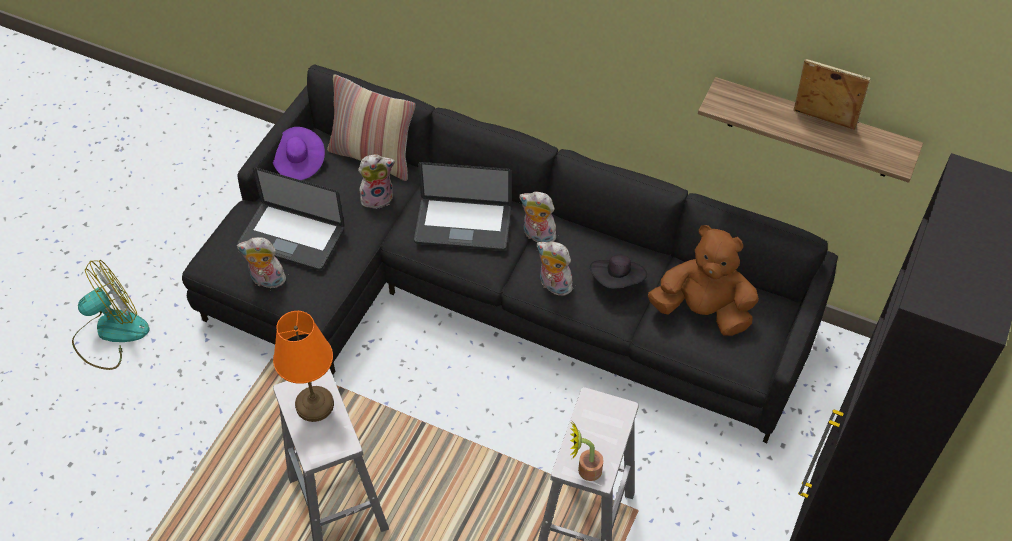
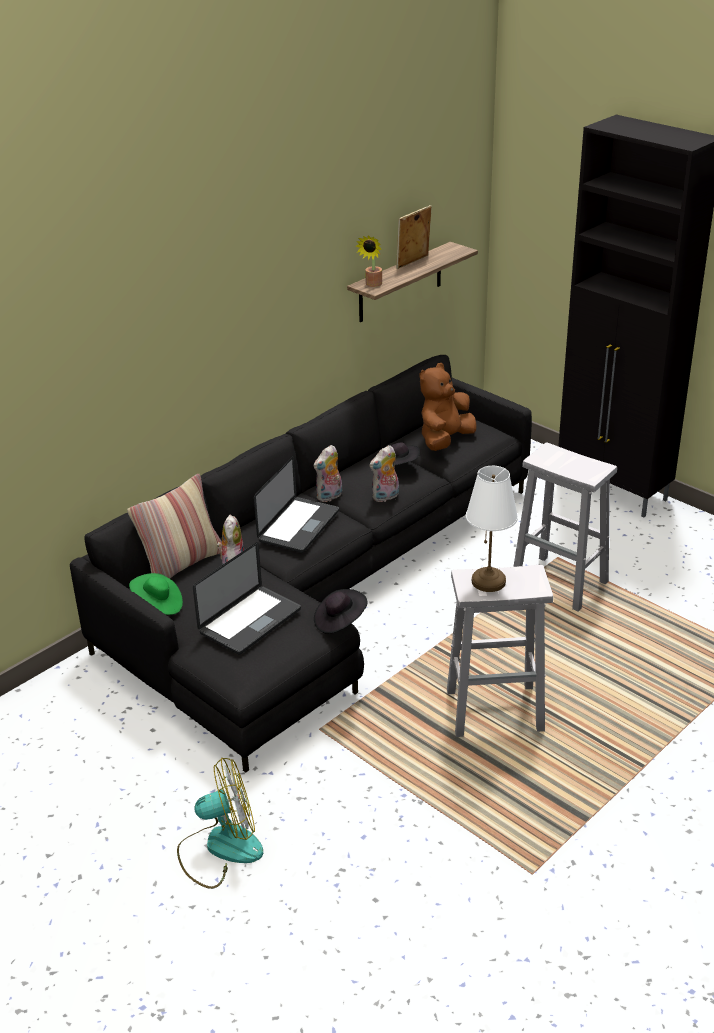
camera: 70 degrees left, 20 degrees down
(110, 333) = (220, 848): fan -> fan turned 90 degrees clockwise
(266, 281) = (290, 645): plush toy -> none
(299, 162) = (158, 605): purple hat -> green hat
(315, 405) = (489, 581): orange table lamp -> white table lamp
(316, 309) = (339, 621): none -> black hat
(584, 470) = (595, 471): potted plant -> potted plant (372, 285)

